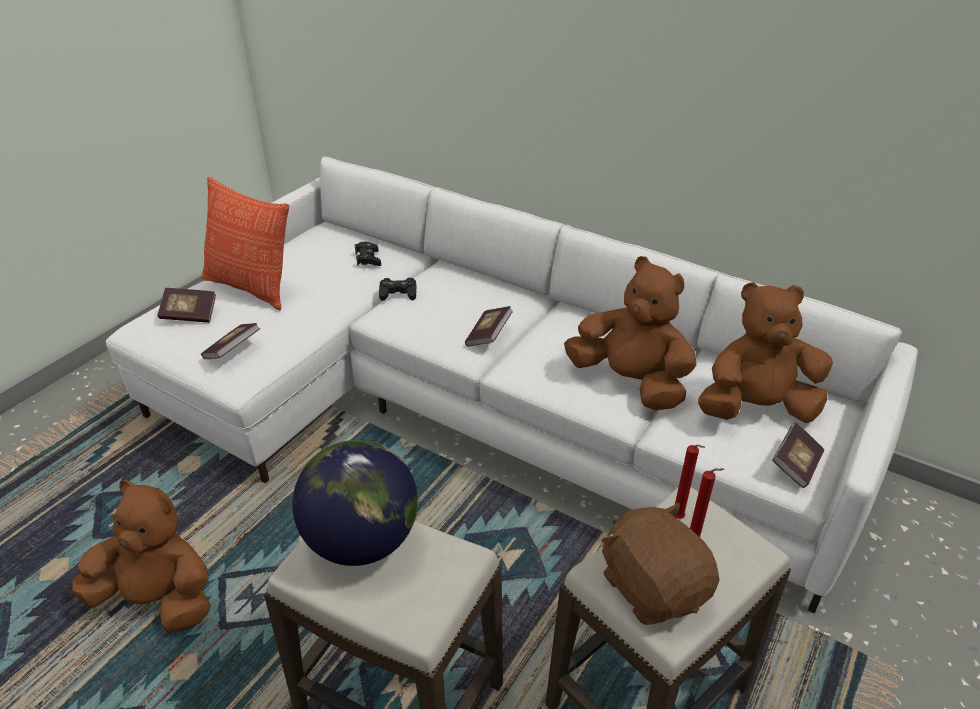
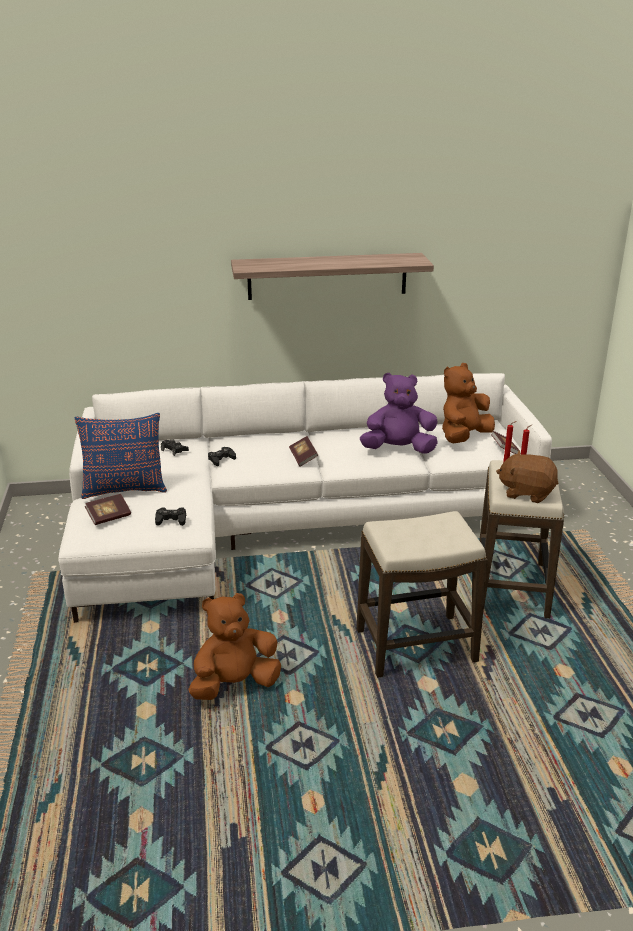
camera: 40 degrees left, 10 degrees down
(233, 350) = (171, 520): book -> black game controller
(252, 288) = (125, 490): orange pillow -> blue pillow
(362, 541) = (403, 531): globe -> none
(630, 382) = (398, 449): brown plush toy -> purple plush toy
(638, 69) = (327, 276): none -> shelf

